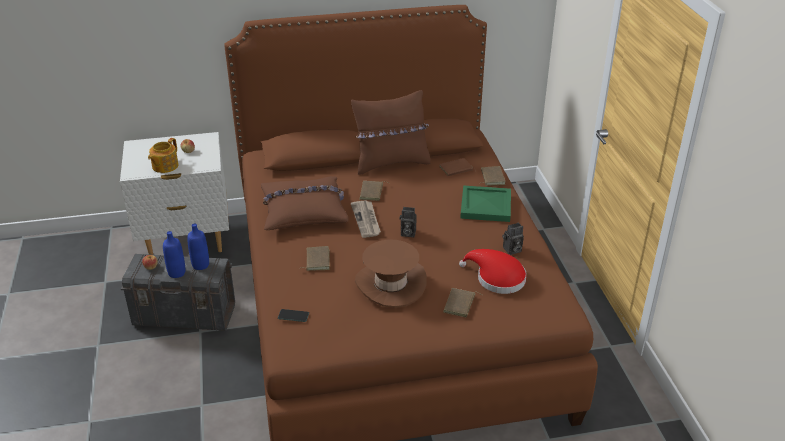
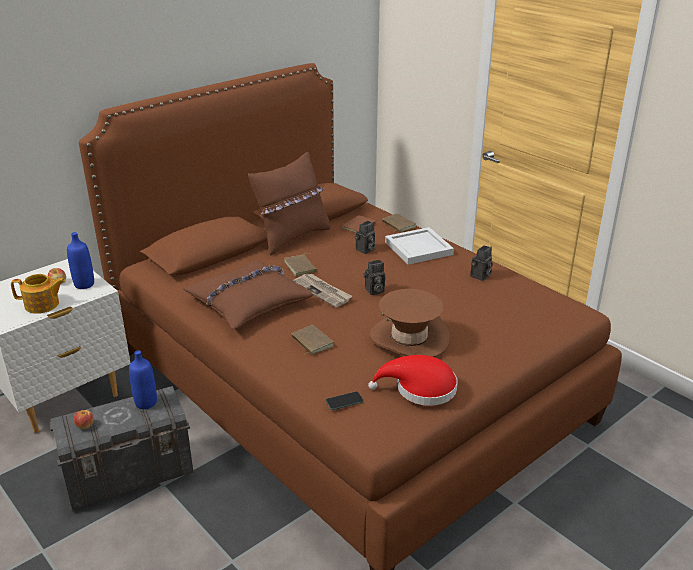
camera: 30 degrees left, 5 degrees down
(164, 166) = (42, 305): teapot -> teapot turned 90 degrees counterclockwise
(177, 273) = (124, 420): blue bottle -> blue bottle (84, 284)
(438, 193) = (365, 250): none -> camera
(460, 305) = (489, 334): brown book -> none
(486, 206) = (419, 248): green tray -> white tray
(497, 278) = (494, 302): red hat -> red hat (420, 389)

